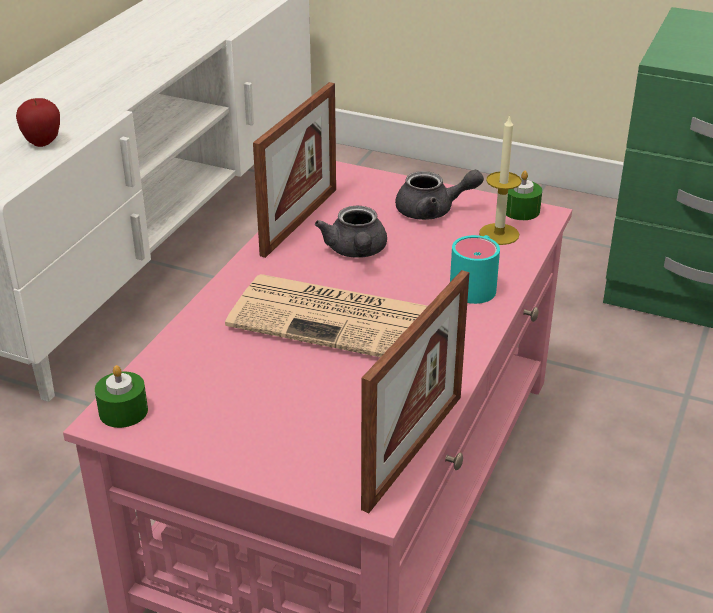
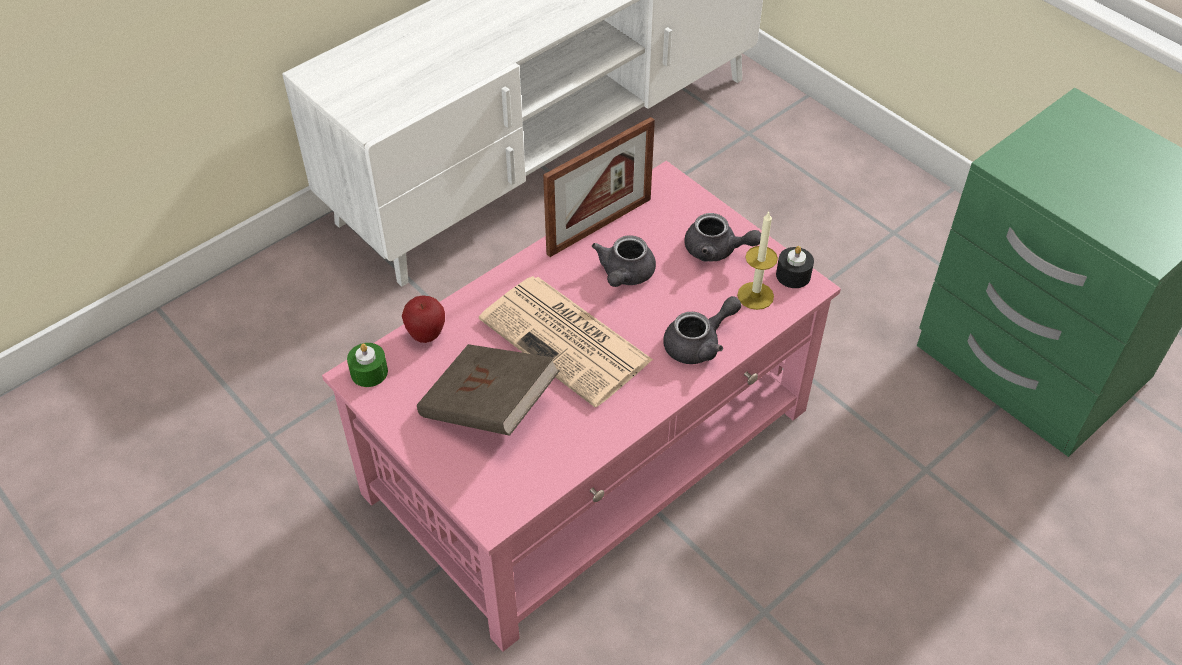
camera: 25 degrees right, 15 degrees up
(43, 143) = (430, 84): apple -> apple (426, 335)
(293, 402) = (489, 408): none -> brown book
(413, 450) = (547, 485): picture frame -> none
(476, 284) = (699, 343): turquoise mug -> grey teapot
(521, 210) = (793, 275): green candle -> black candle

